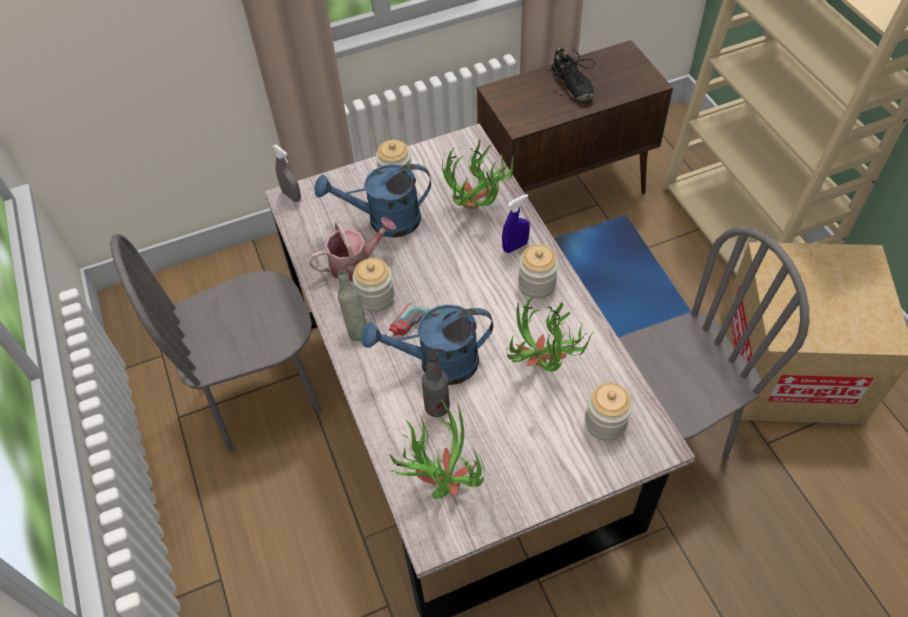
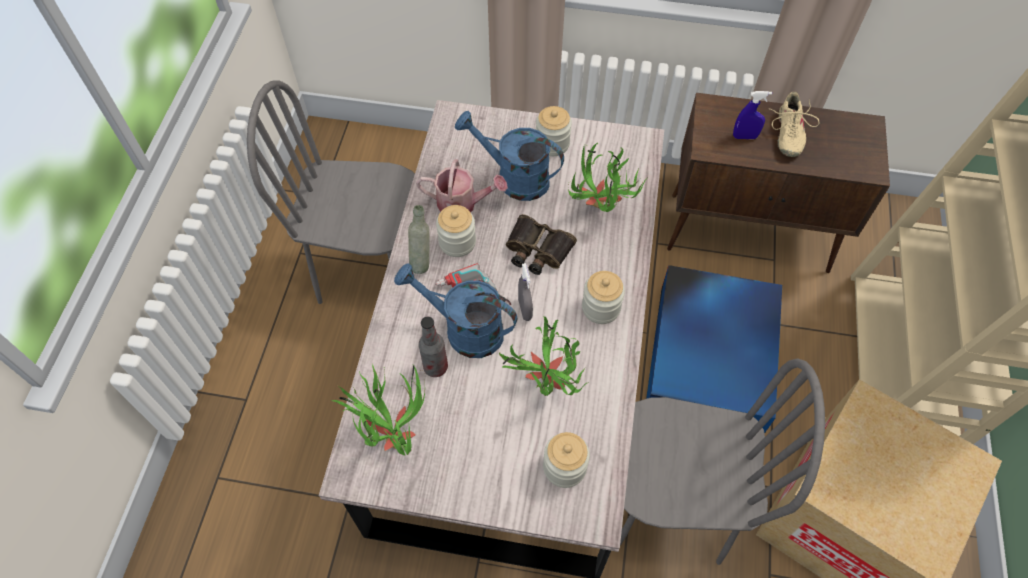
camera: 30 degrees right, 5 degrees up
(291, 196) = (455, 115): grey spray bottle -> grey spray bottle (525, 309)
(449, 267) = (537, 250): none -> binoculars
(515, 246) = (608, 262): blue spray bottle -> blue spray bottle (745, 136)
(571, 85) = (787, 134): black shoe -> beige shoe

